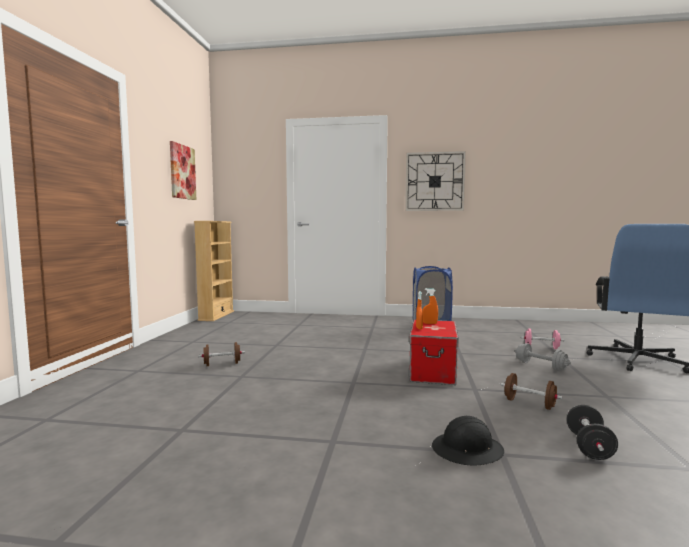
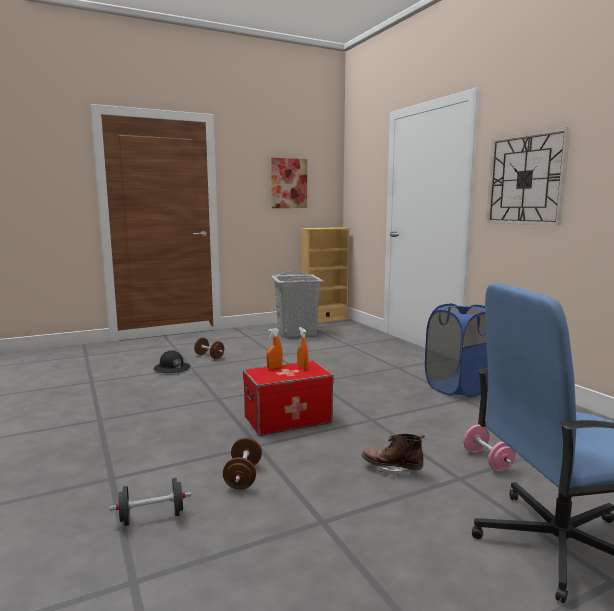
camera: 55 degrees right, 5 degrees up
(229, 328) = (296, 333): none -> grey laundry basket
(467, 450) = (111, 464): black hard hat -> black hard hat (171, 369)
(540, 366) = (392, 469): grey dumbbell -> brown boot

